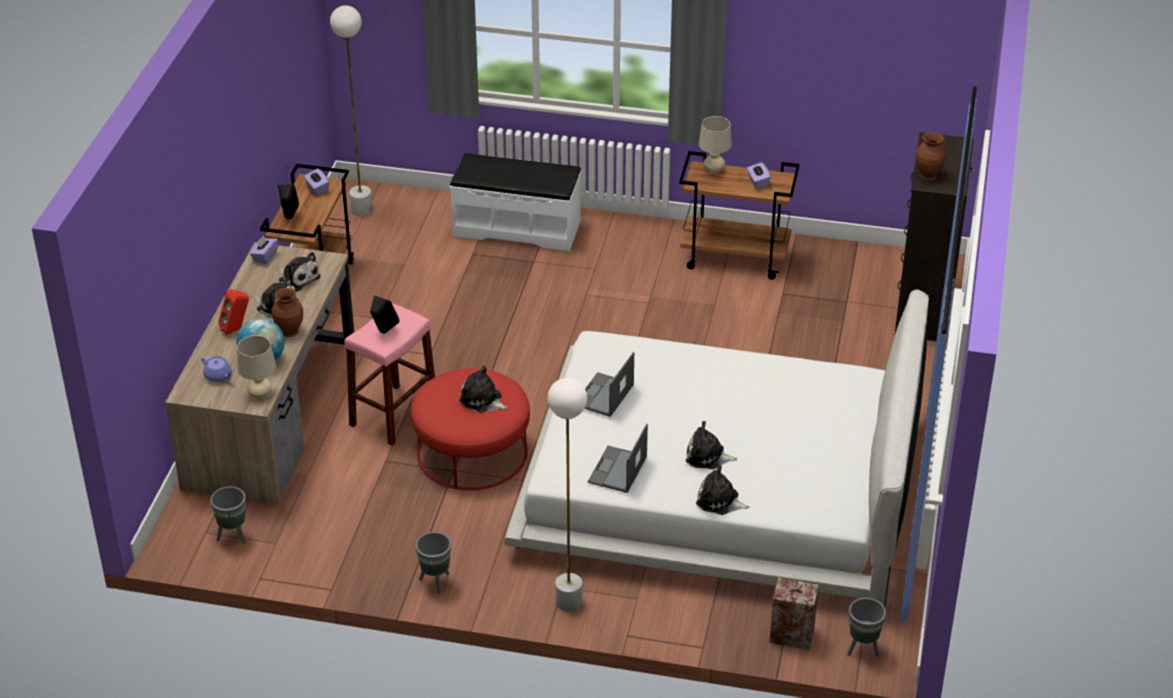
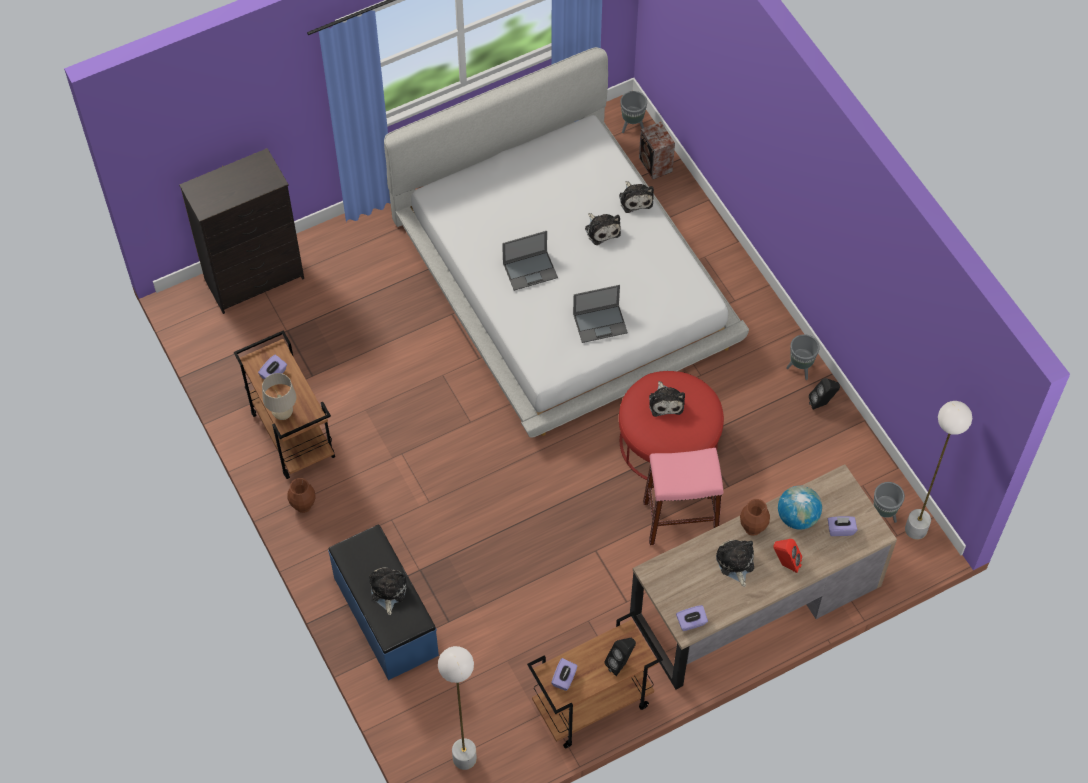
camera: 130 degrees left, 20 degrees up
(218, 376) = (840, 529): purple teapot -> purple tissue box
(260, 395) = (831, 486): beige table lamp -> none
(298, 278) = (692, 576): plush toy -> plush toy (388, 591)
(384, 332) = (693, 469): black speaker -> black speaker (822, 403)
(517, 227) = (385, 617): white bench -> blue bench
(569, 602) = (742, 288): white floor lamp -> white floor lamp (915, 529)
(617, 470) = (663, 267): laptop -> laptop (530, 270)
(928, 175) = (259, 183): brown vase -> brown vase (303, 505)

